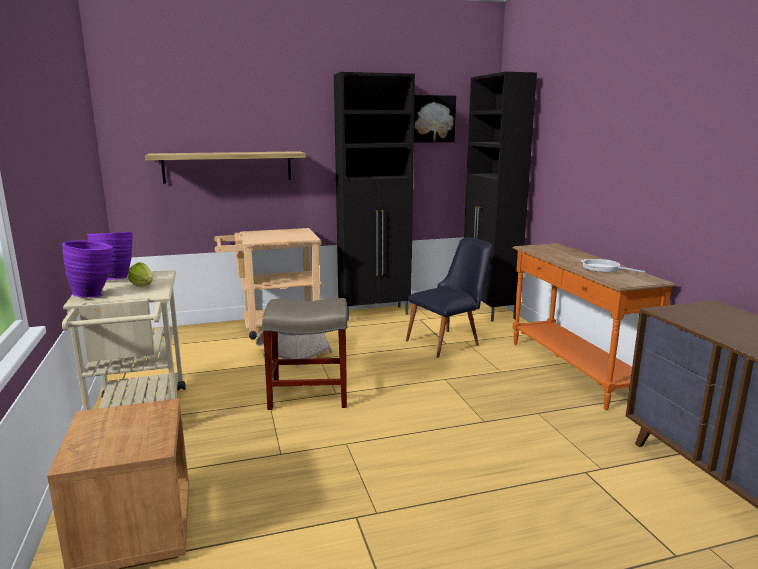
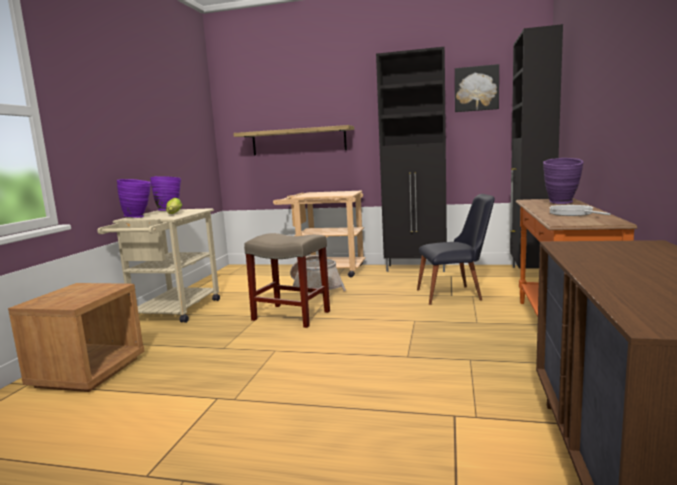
camera: 30 degrees right, 5 degrees down
(565, 252) = (562, 203): none -> purple vase

